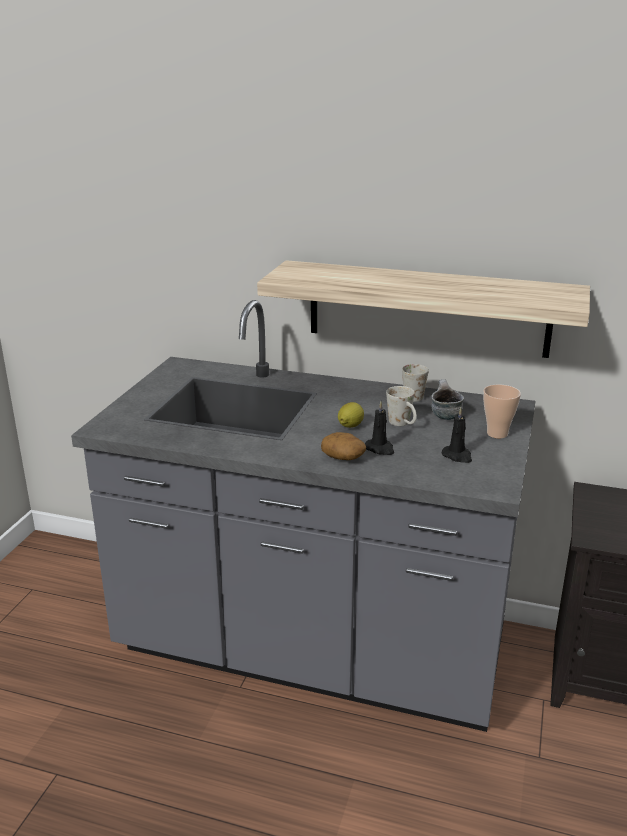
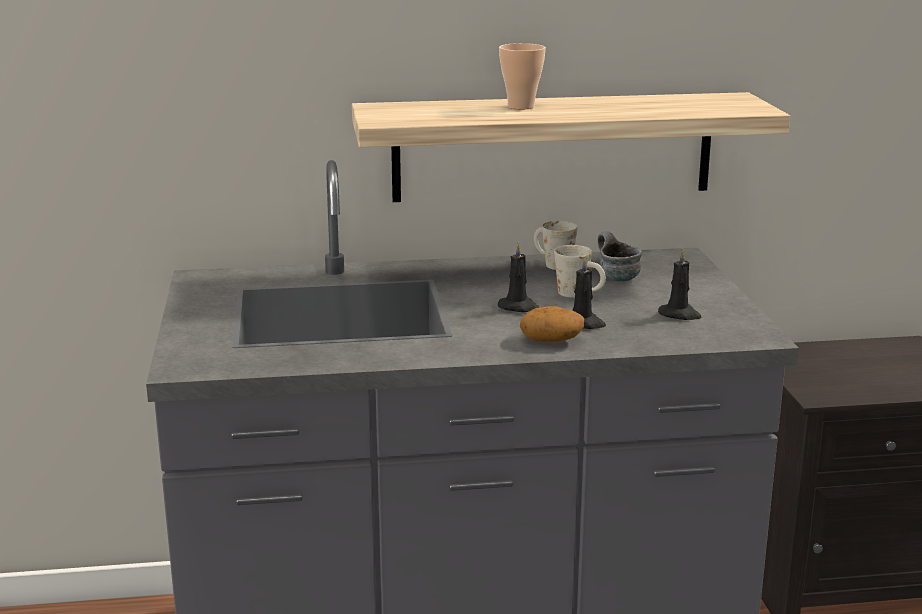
camera: 25 degrees left, 5 degrees down
(350, 426) = (519, 307): lemon -> black candle
(497, 434) = (696, 285): cup -> cup (521, 106)

